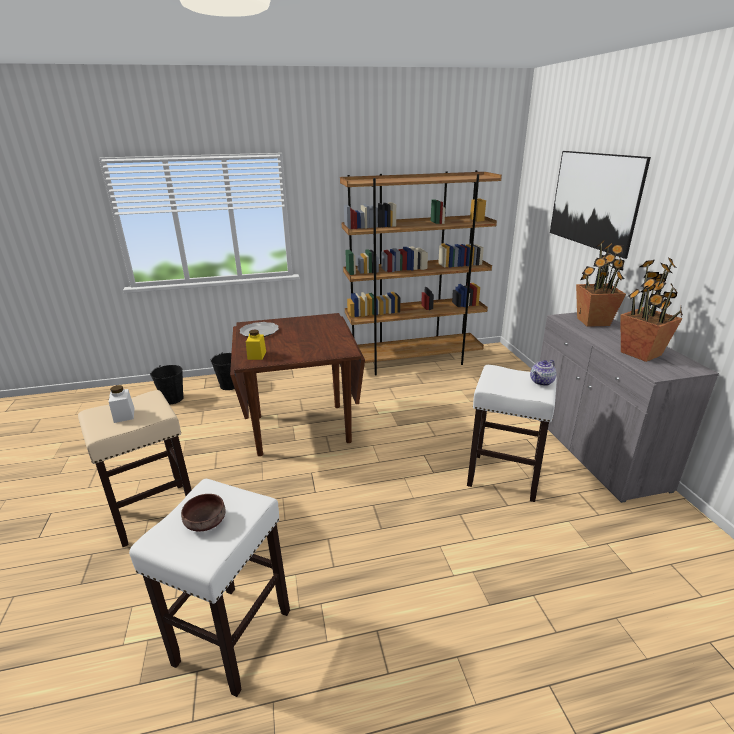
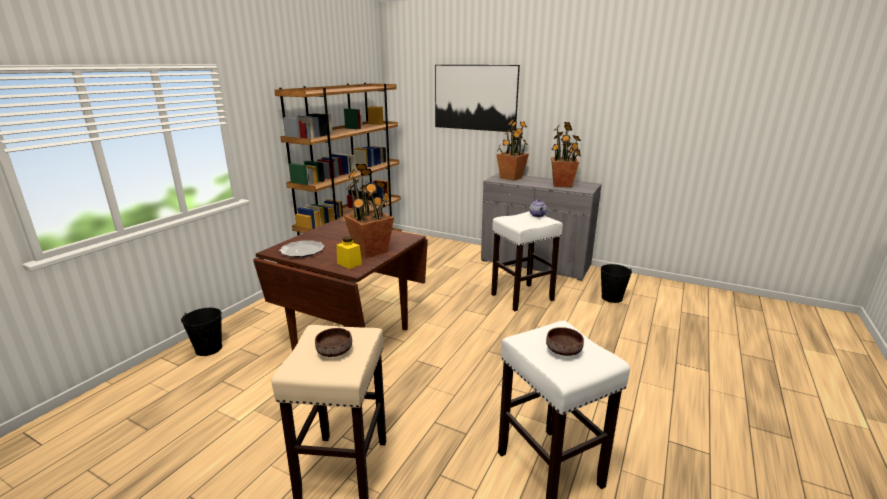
camera: 50 degrees left, 5 degrees down
(124, 415) = (333, 351): white jar -> brown bowl
(173, 399) = (155, 392): black bucket -> black bucket (611, 298)
(292, 351) = (371, 251): none -> potted plant

